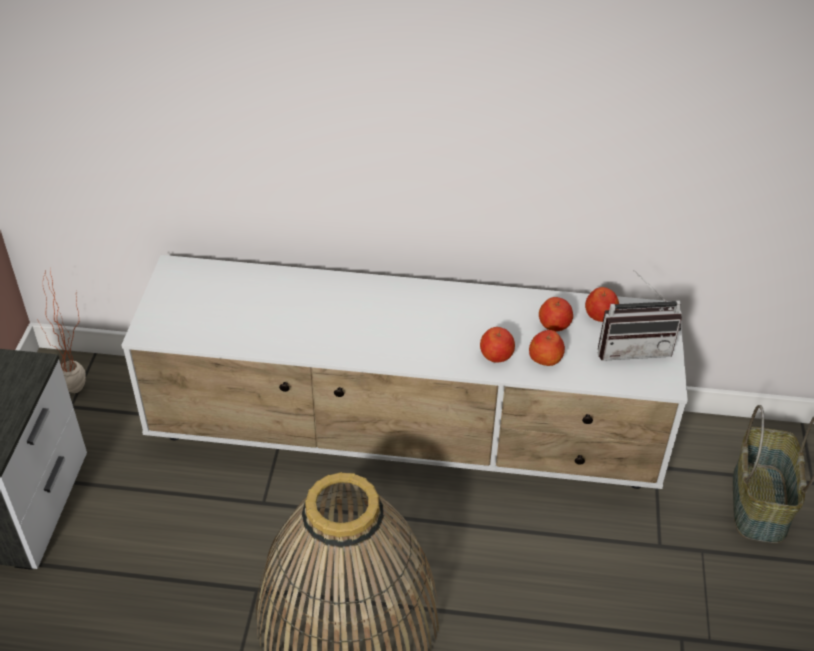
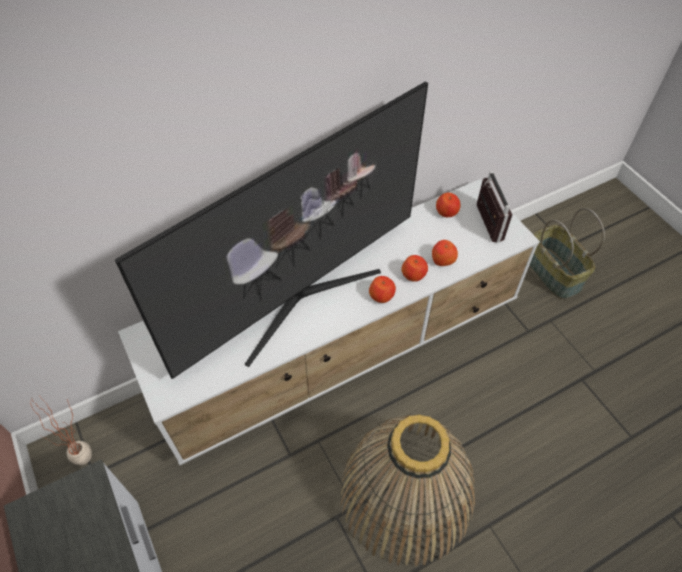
camera: 35 degrees left, 10 degrees up
(351, 315) = (299, 299): none -> television
(554, 324) = (428, 233): apple -> apple (382, 295)
(633, 347) = (483, 223): radio -> radio turned 60 degrees counterclockwise

